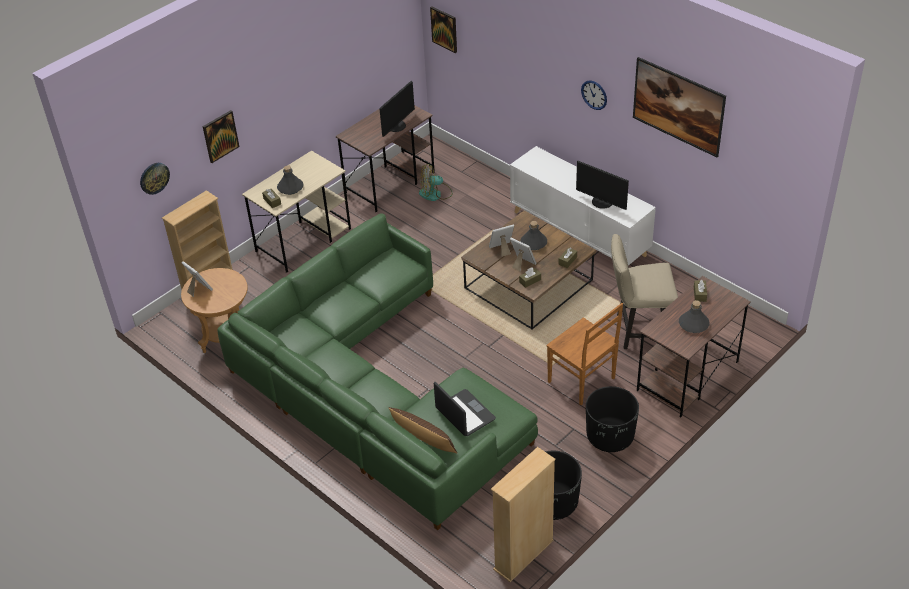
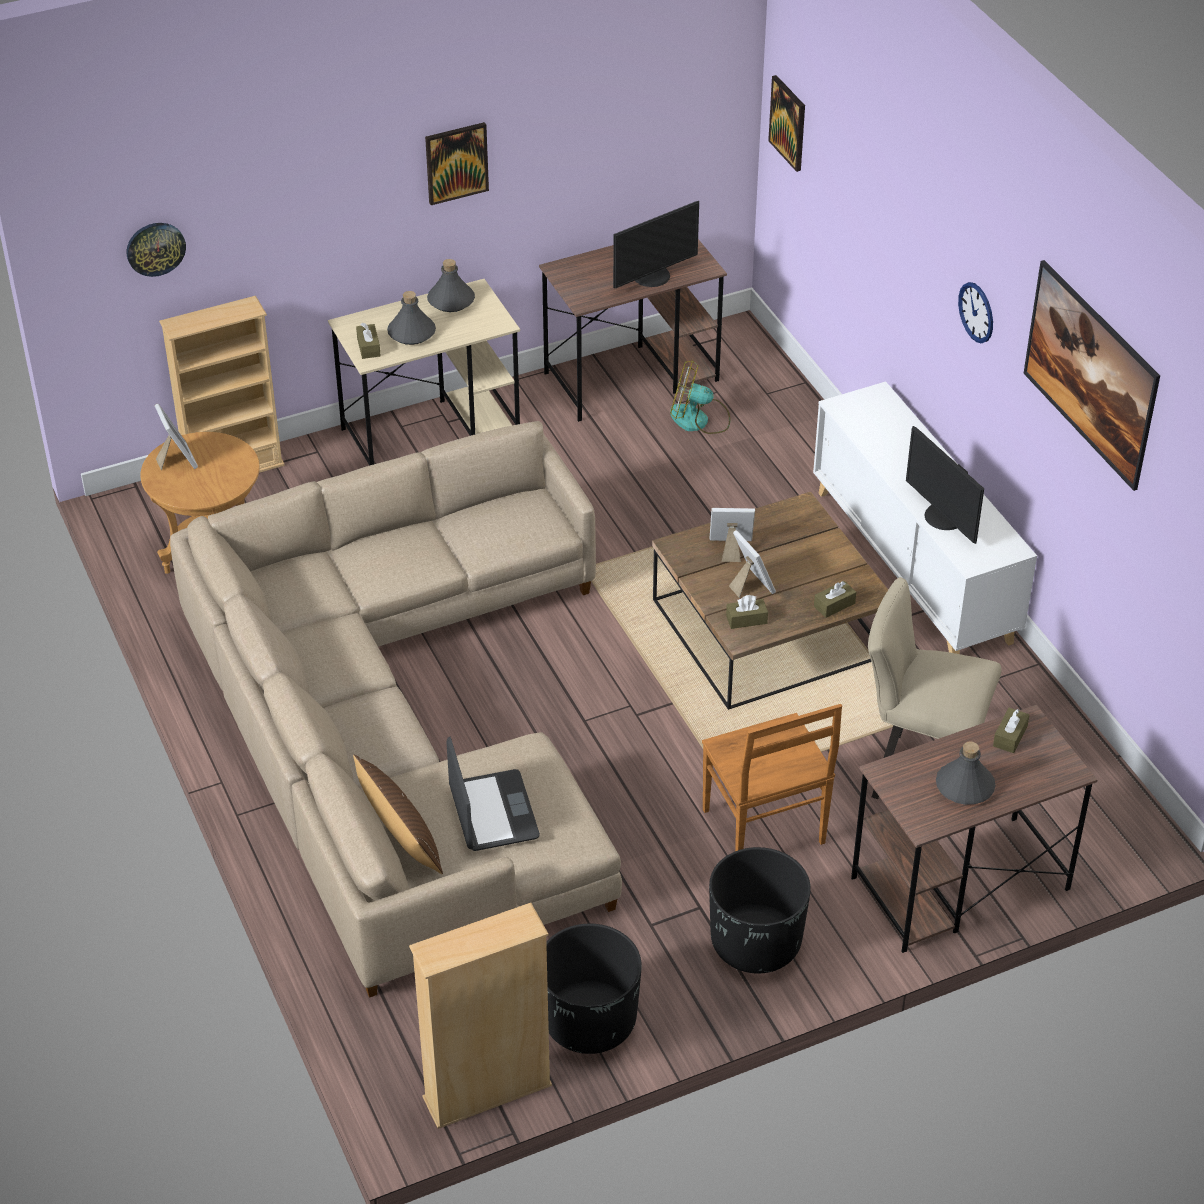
camera: 20 degrees right, 0 degrees up
(220, 136) = (298, 207): picture -> picture (456, 162)
(374, 392) = (398, 729): green sofa -> beige sofa
(533, 243) = (792, 555): grey bottle -> grey bottle (451, 300)

